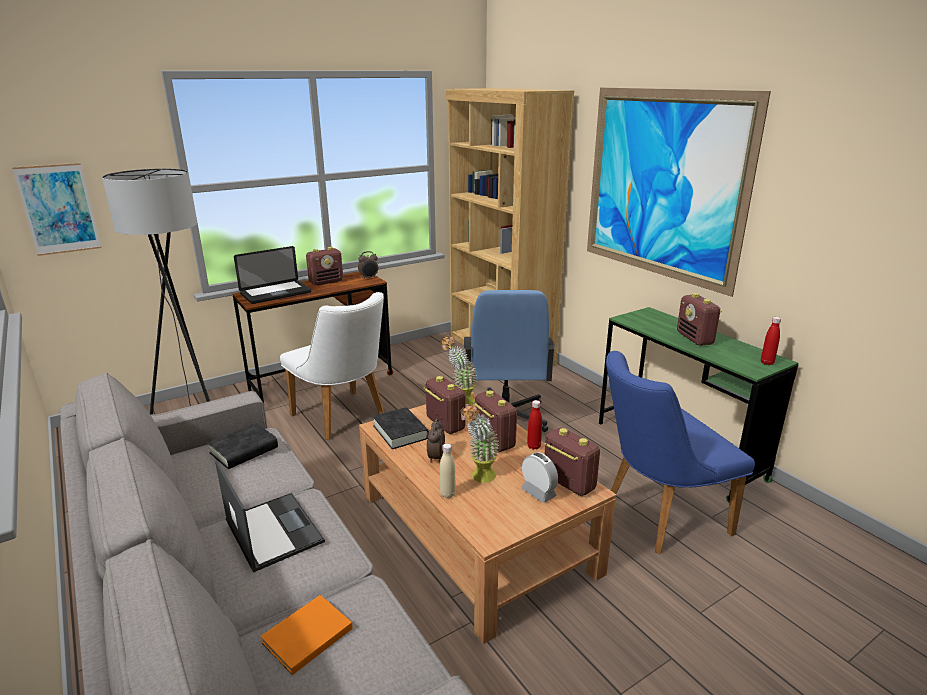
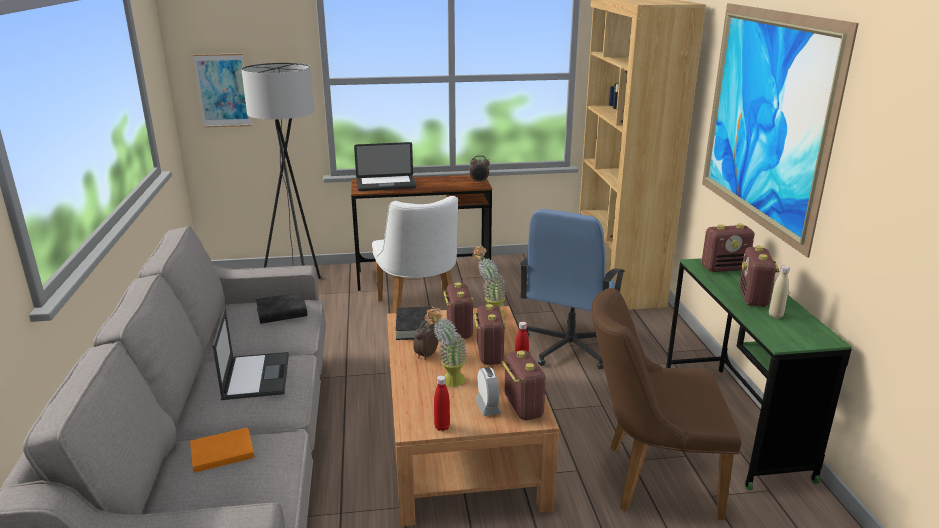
camera: 25 degrees right, 0 degrees up
(326, 282) = (438, 180): radio -> radio (724, 268)
(447, 494) = (409, 387): beige bottle -> beige bottle (775, 315)
(656, 517) = (650, 478): blue chair -> brown chair
(767, 363) = (809, 338): red bottle -> red bottle (442, 427)

